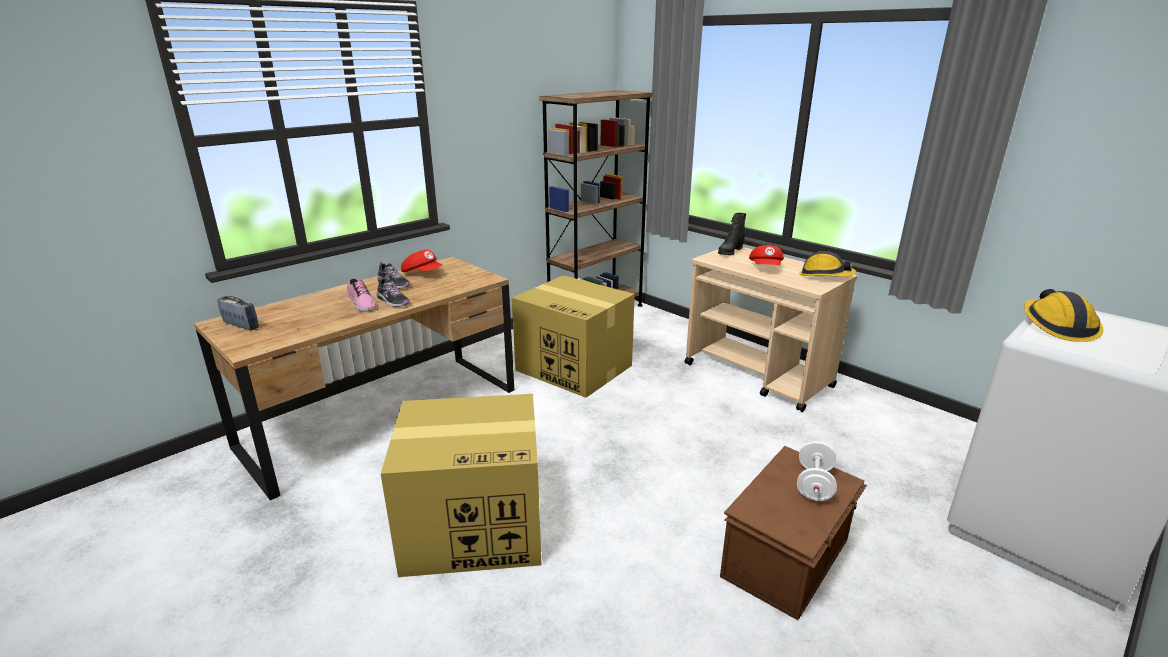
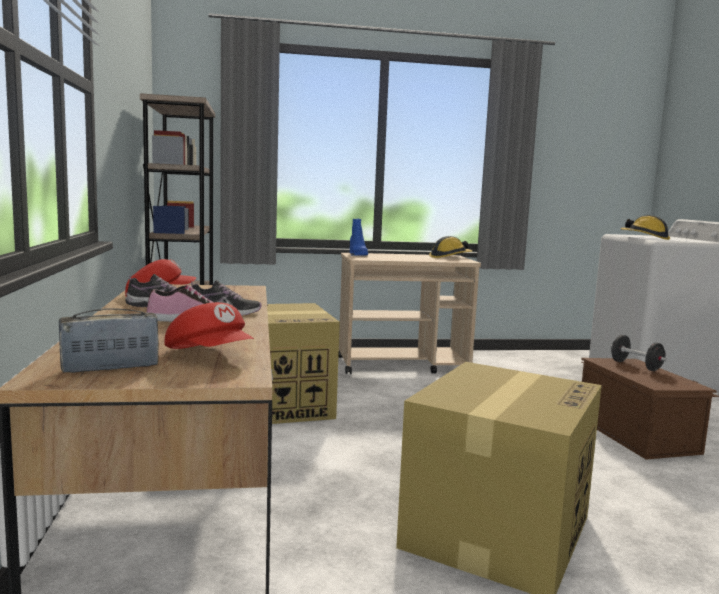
camera: 55 degrees left, 15 degrees down
(730, 252) = (357, 255): black boot -> blue boot
(766, 268) = (409, 258): red cap -> red cap (211, 355)
(814, 484) = (636, 366): white dumbbell -> black dumbbell

